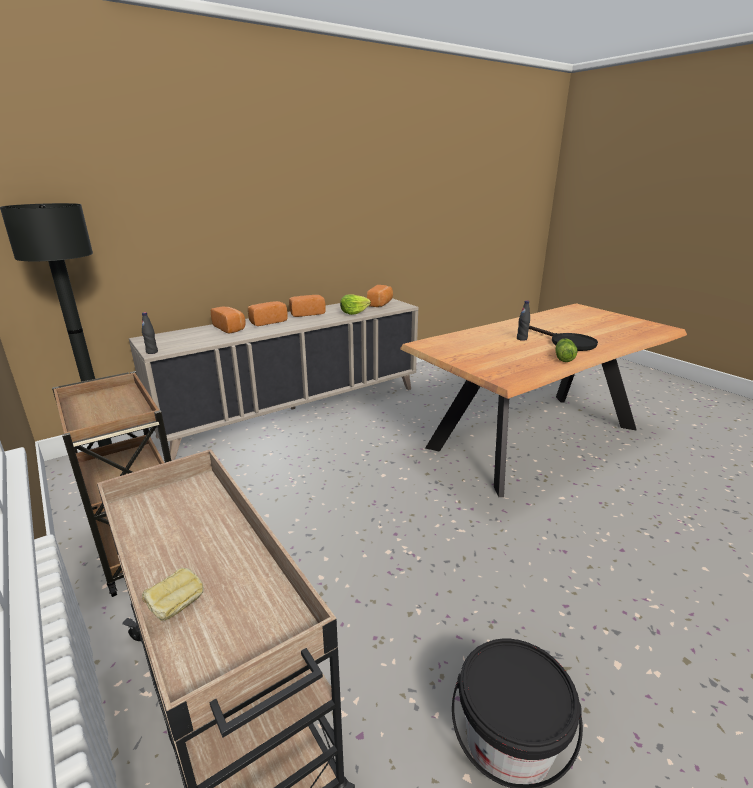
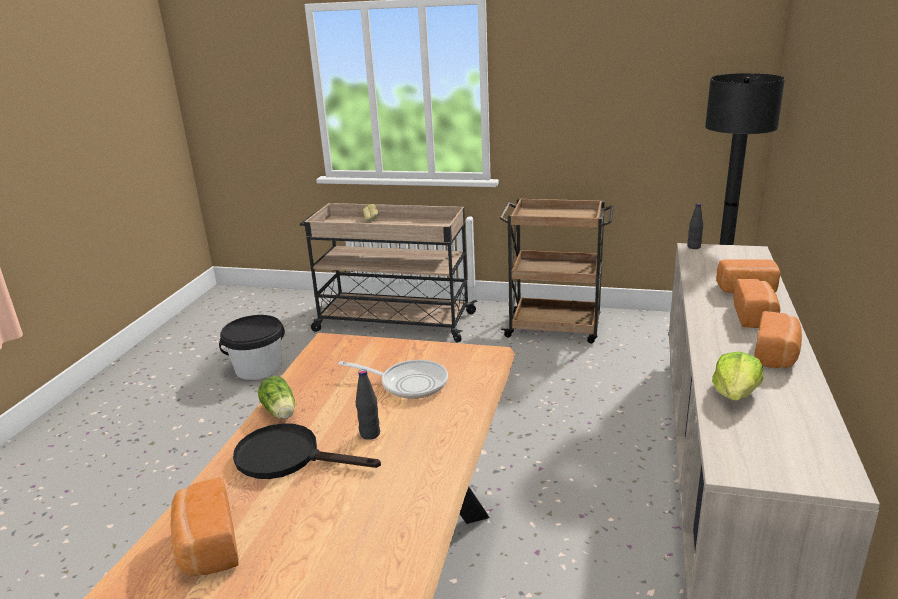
camera: 140 degrees right, 0 degrees up
(381, 304) = (779, 450): bread -> bread (206, 546)
(480, 347) = (409, 383): none -> frying pan

